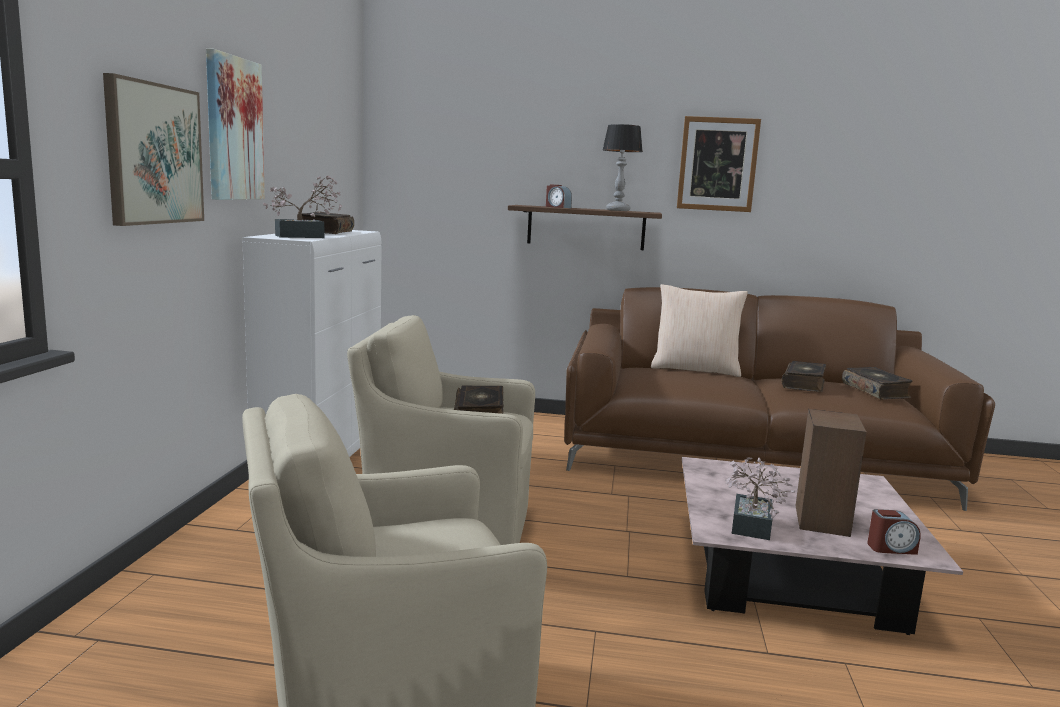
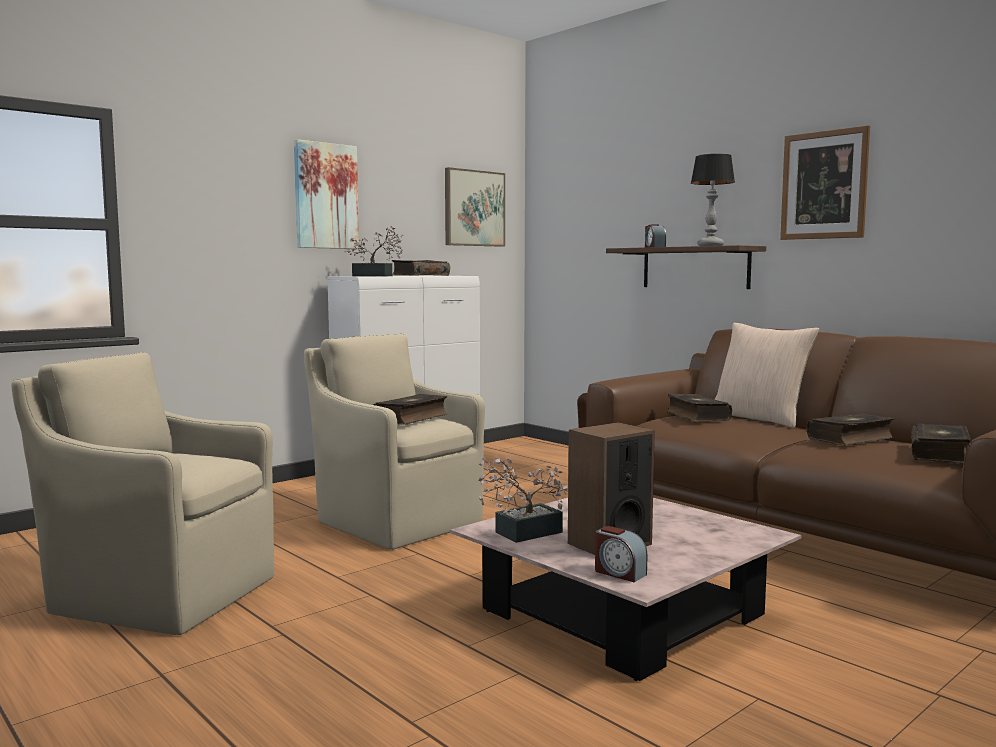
camera: 40 degrees right, 5 degrees down
(154, 154) = (233, 215): picture -> picture (474, 208)
(662, 374) = (696, 416): none -> book

